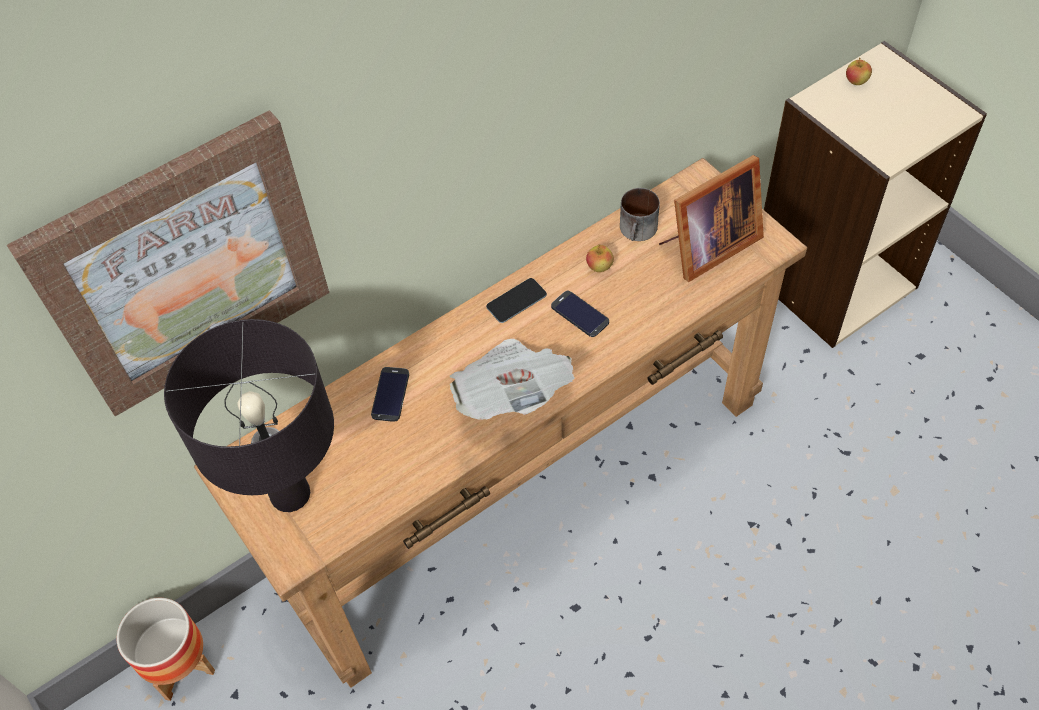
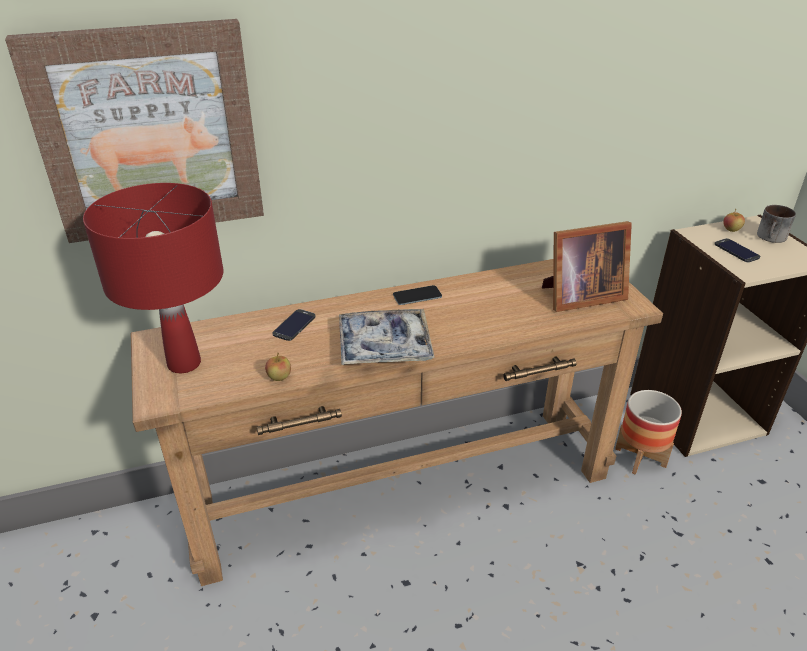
camera: 15 degrees right, 20 degrees down
(181, 665) = (90, 531): planter -> planter (640, 457)
(291, 495) = (184, 364): black table lamp -> red table lamp
(511, 395) = (384, 346): newspaper -> tray
(580, 314) = (461, 312): phone -> phone (736, 251)
(599, 267) = (489, 290): apple -> apple (279, 377)
(638, 231) = (529, 278): mug -> mug (772, 238)

